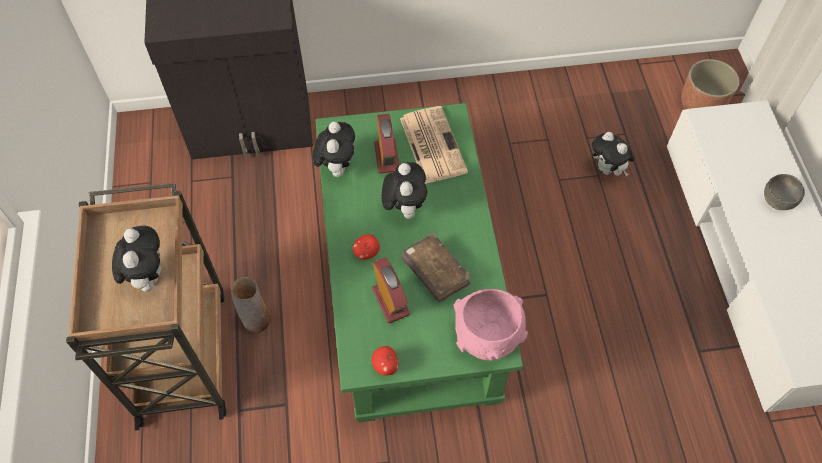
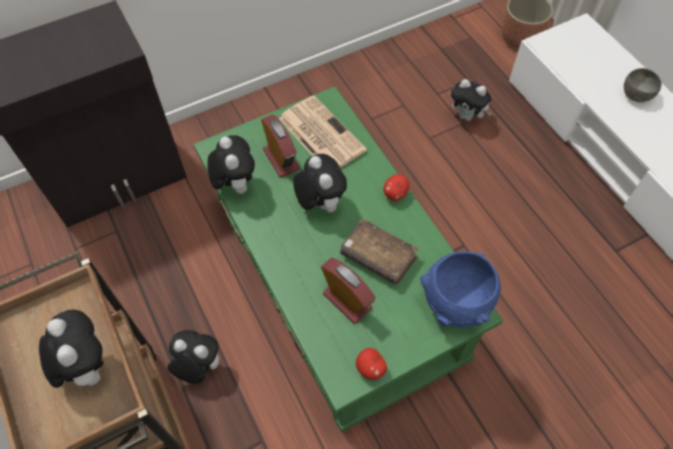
camera: 20 degrees left, 0 degrees up
(256, 321) = (198, 367): vase -> plush toy
(366, 253) = (302, 260): apple -> apple (395, 194)
(487, 337) = (456, 304): pink bowl -> blue bowl

